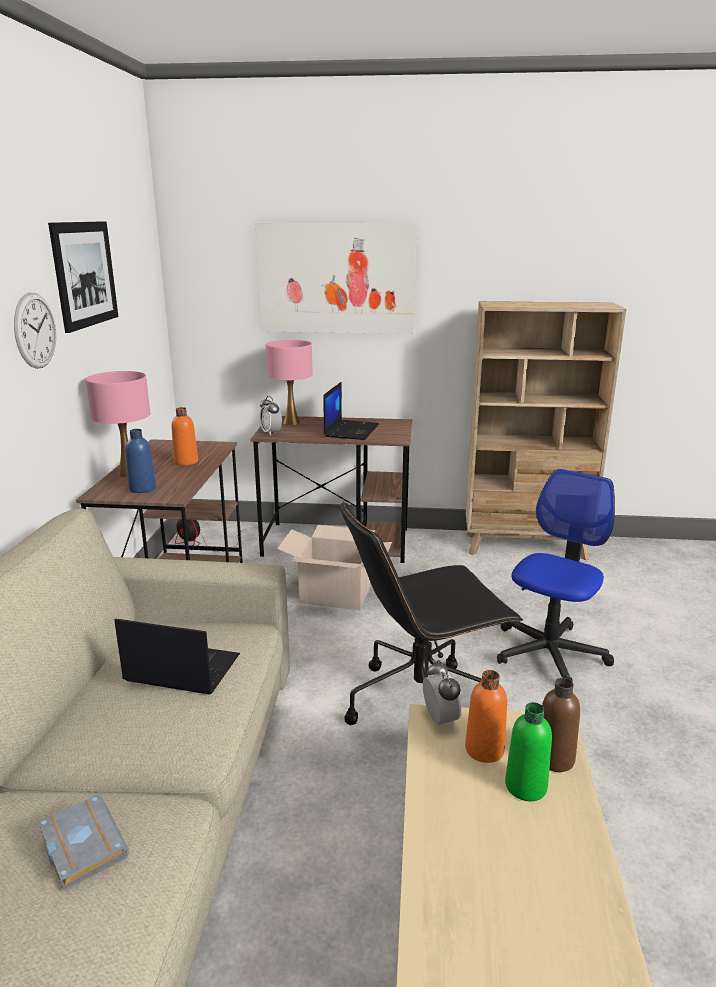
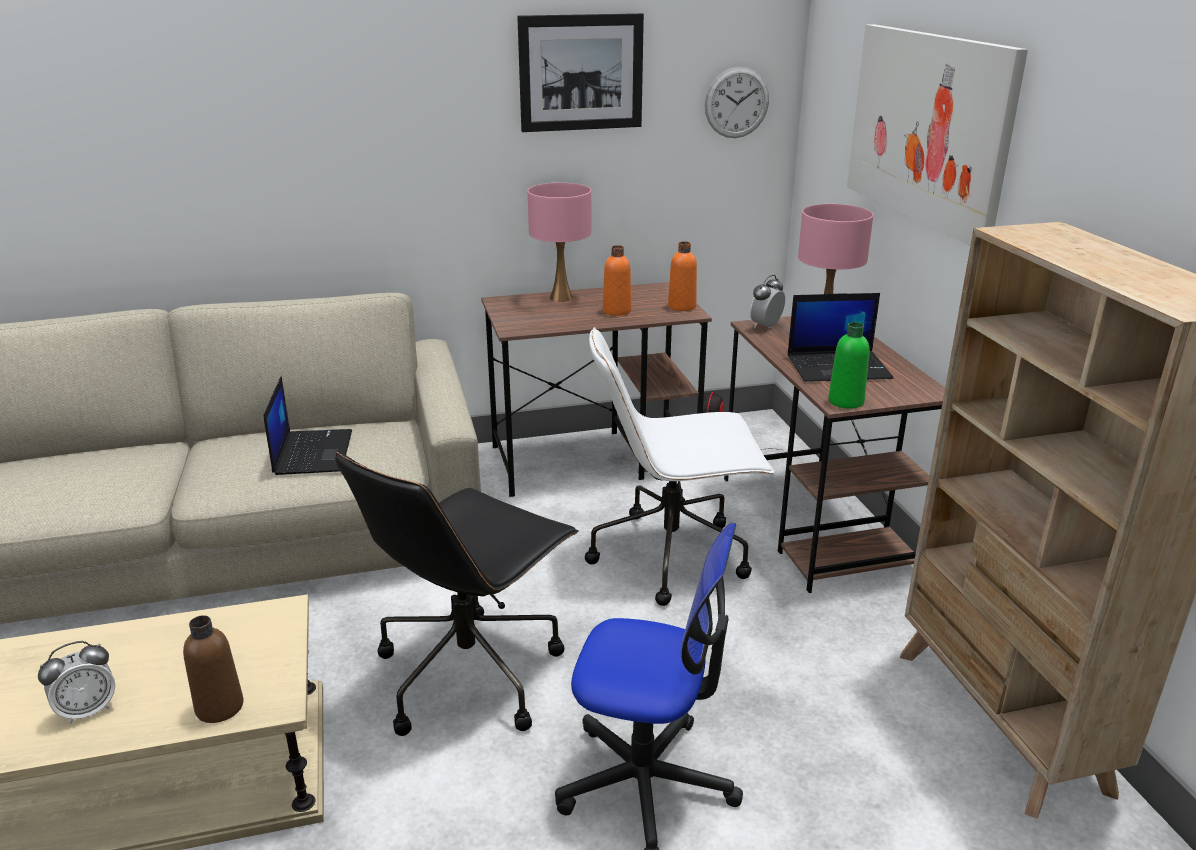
camera: 70 degrees right, 5 degrees up
(35, 330) = (465, 123): wall clock -> wall clock (736, 103)
(80, 845) = (100, 475): grey book -> none
(142, 488) = (525, 313): blue bottle -> none
(335, 595) = (672, 555): cardboard box -> white office chair
(421, 703) = (470, 672): black office chair -> black office chair turned 105 degrees counterclockwise
(440, 719) = (281, 618): alarm clock -> alarm clock (87, 710)
(484, 749) = (233, 654): orange bottle -> orange bottle (682, 306)
(525, 786) = (175, 689): green bottle -> green bottle (846, 401)

